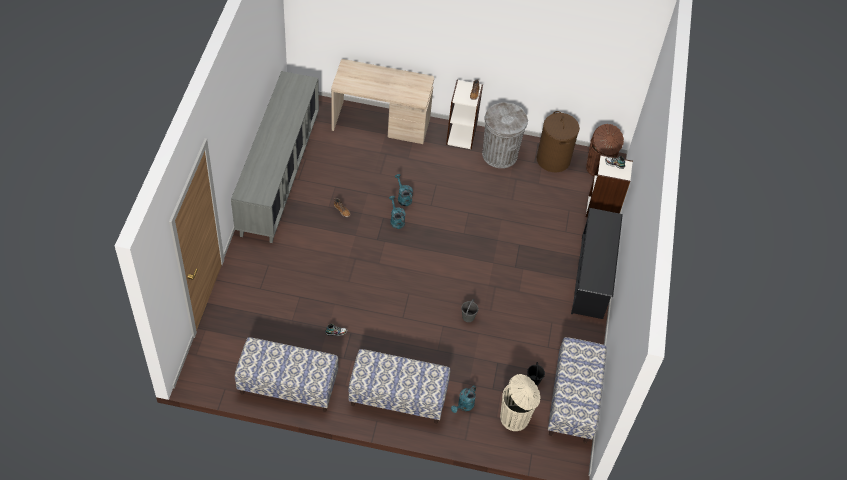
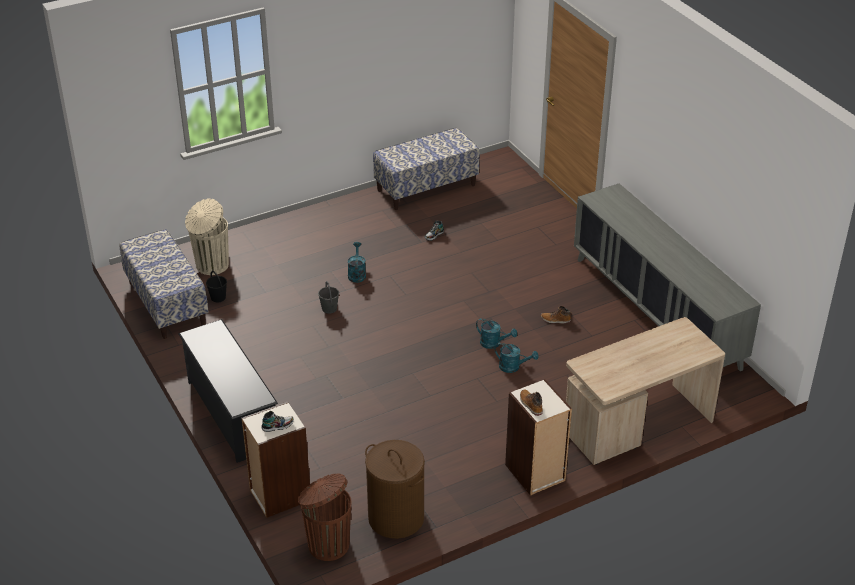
camera: 145 degrees right, 15 degrees down
(397, 398) = (329, 225): bench -> none
(464, 406) = (266, 249): turquoise watering can -> turquoise watering can (356, 274)
(499, 154) = (466, 480): grey trash can -> none

